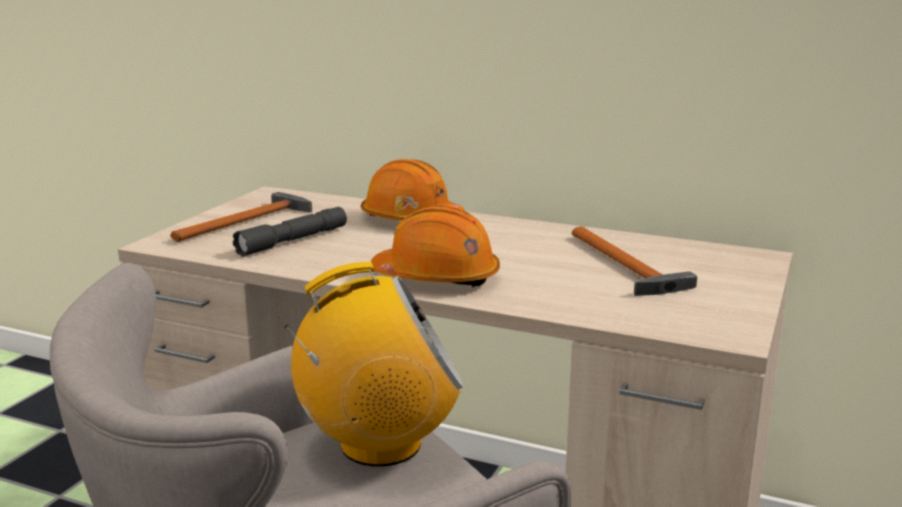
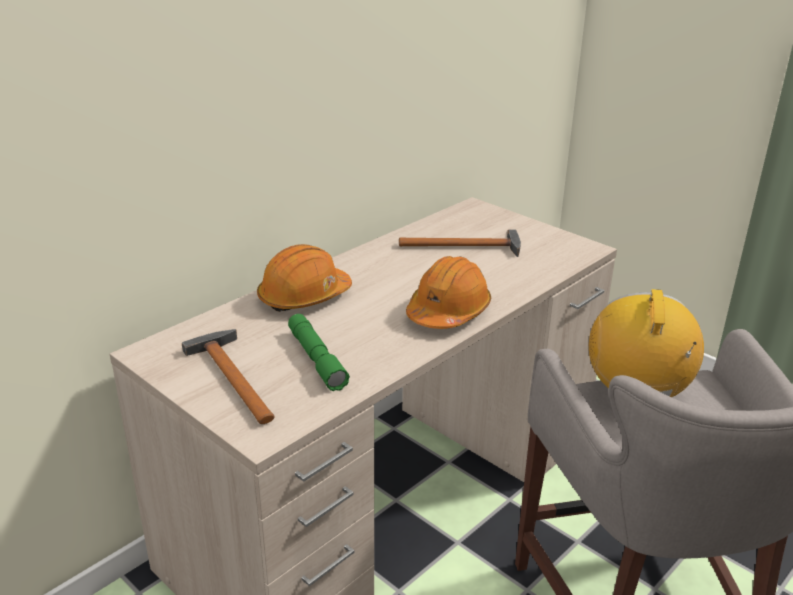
camera: 70 degrees left, 10 degrees up
(293, 241) = (316, 359): grey flashlight -> green flashlight

